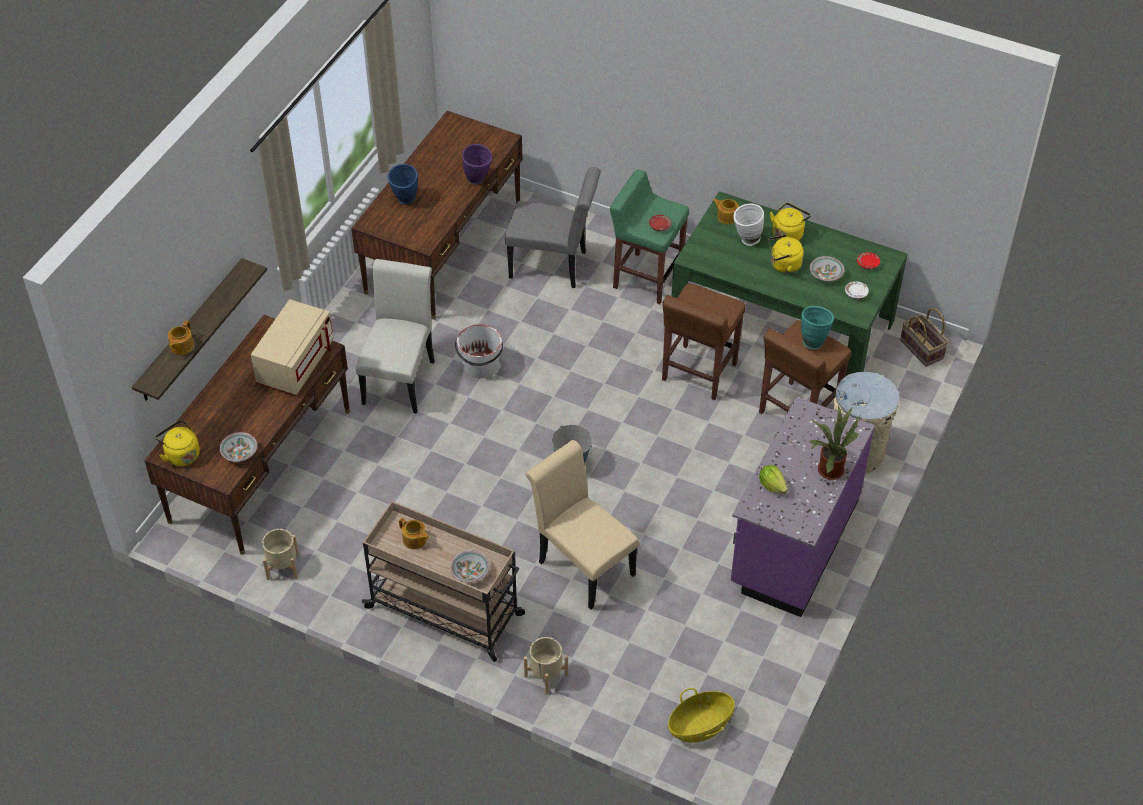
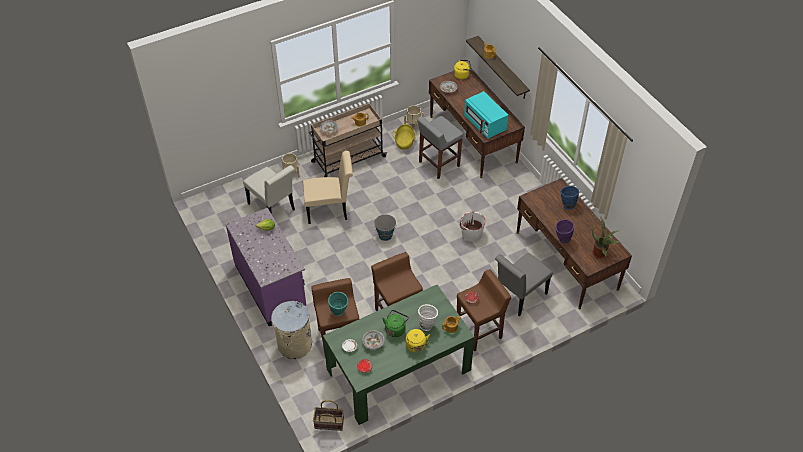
camera: 125 degrees right, 0 degrees up
(295, 363) = (485, 124): beige microwave -> turquoise microwave
(359, 480) = (438, 164): none -> grey stool
(400, 377) = (487, 203): white chair -> white chair (273, 208)
(646, 278) = (479, 331): green stool -> brown stool
(700, 725) = (224, 204): basket -> basket (404, 142)
(783, 265) = (395, 329): yellow kettle -> green kettle
(828, 468) = (255, 253): potted plant -> potted plant (600, 253)

